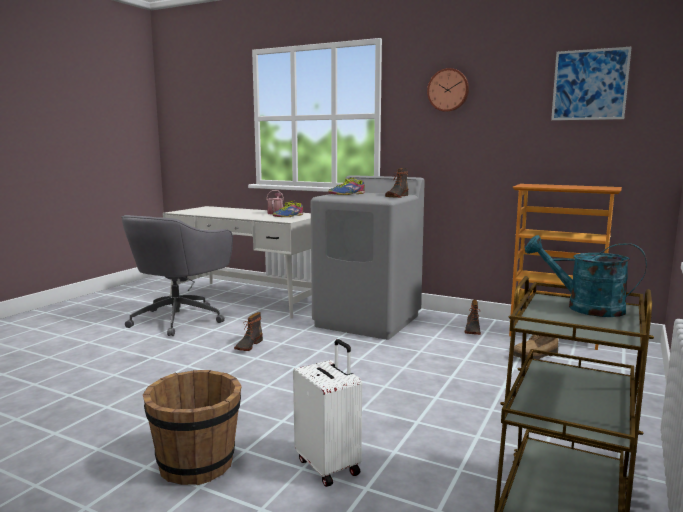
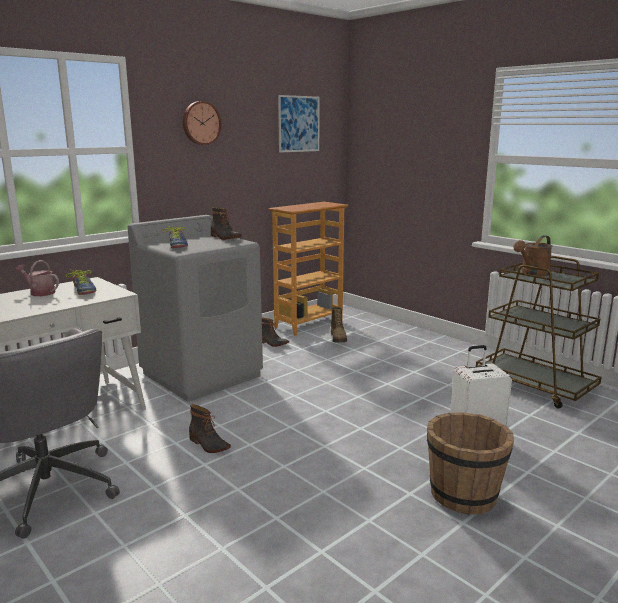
camera: 70 degrees left, 5 degrees up
(584, 307) = (532, 274): turquoise watering can -> brown watering can

